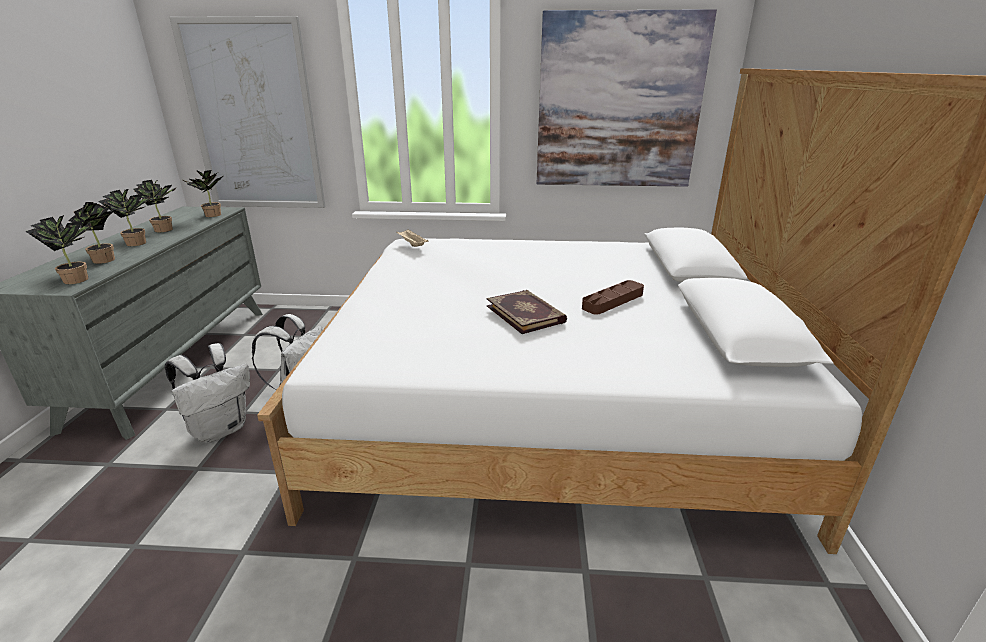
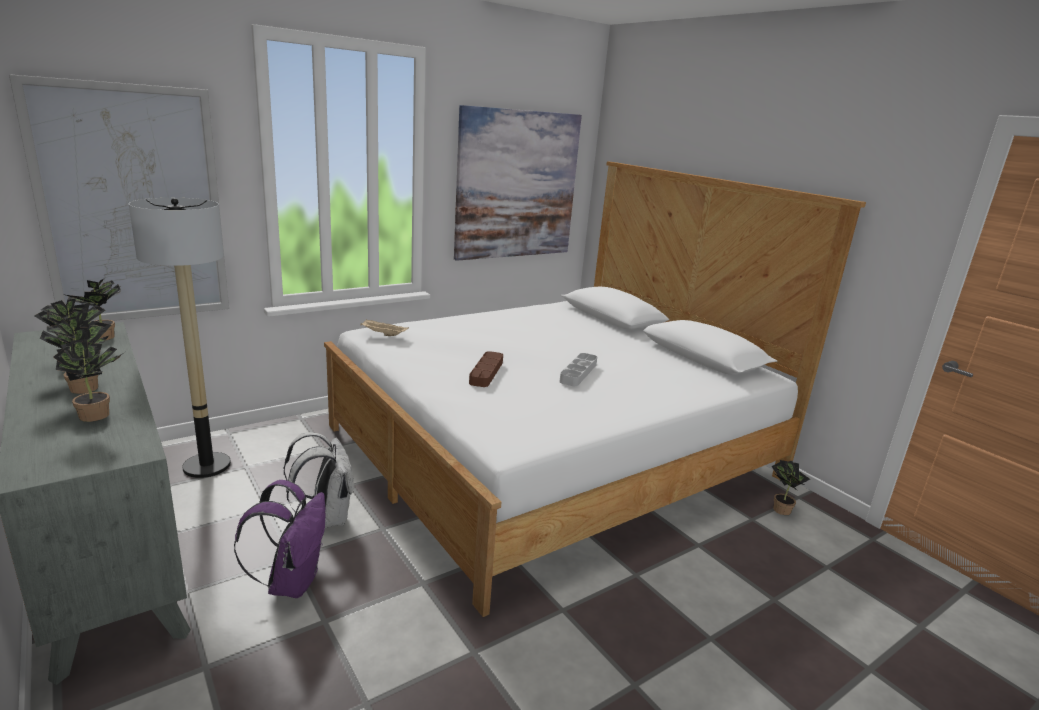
camera: 40 degrees left, 5 degrees down
(80, 279) = (125, 441): potted plant -> potted plant (780, 508)
(221, 429) = (292, 581): white backpack -> purple backpack
(286, 328) = (207, 466): none -> floor lamp
(526, 314) = (578, 373): book -> grey tray
(613, 301) = (611, 351): brown tray -> brown tray (486, 372)

